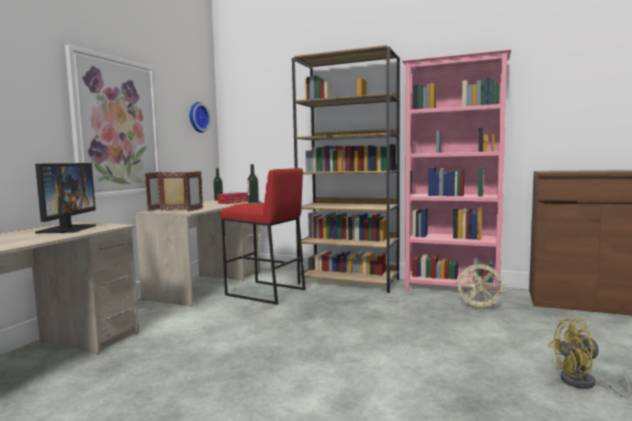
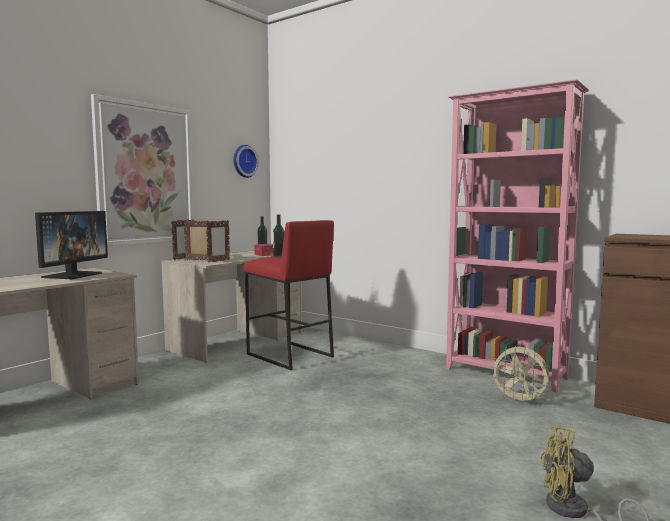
camera: 15 degrees right, 0 degrees up
(349, 281) = (390, 352): brown bookcase -> none

